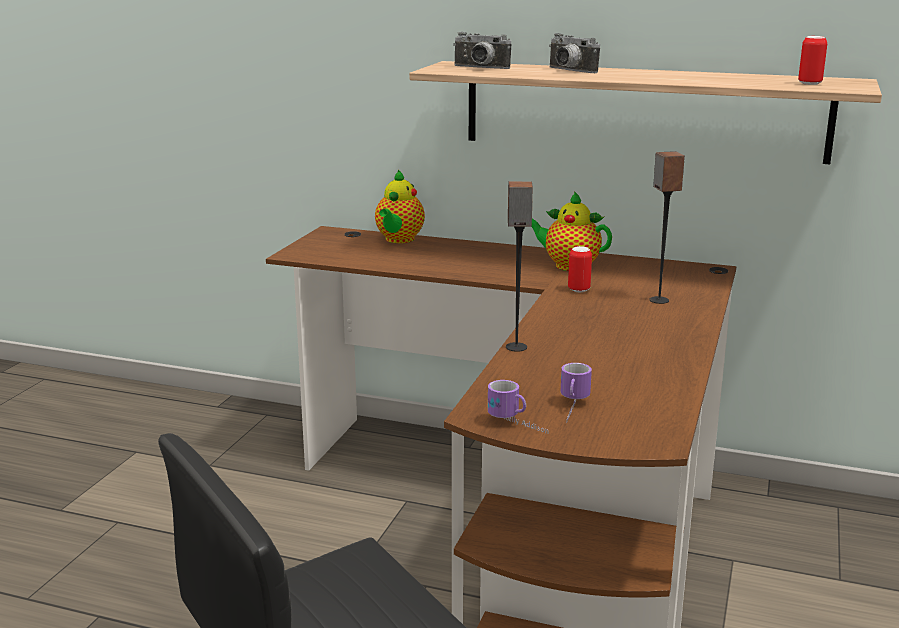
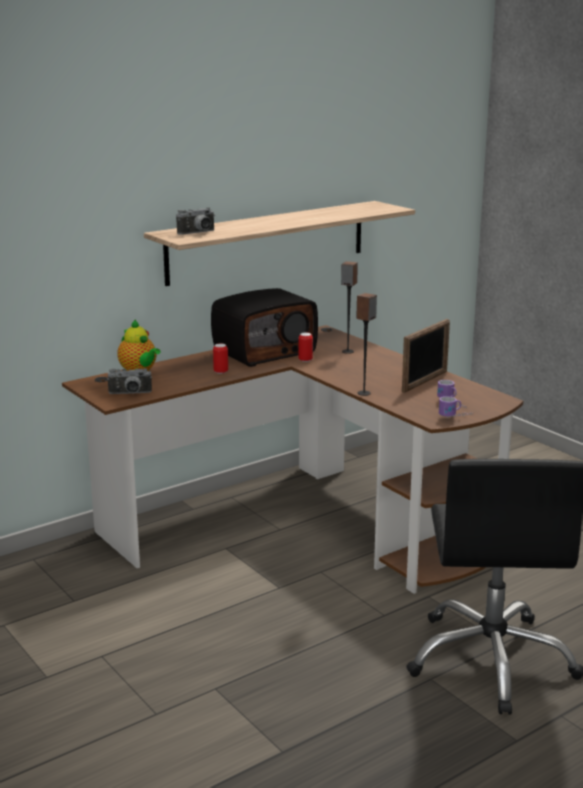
camera: 55 degrees left, 0 degrees up
(568, 71) = (247, 225): camera -> camera (130, 394)
(568, 266) = (264, 351): teapot -> radio
(632, 370) = (425, 381): none -> picture frame
(809, 83) = (370, 209): can -> can (221, 372)

